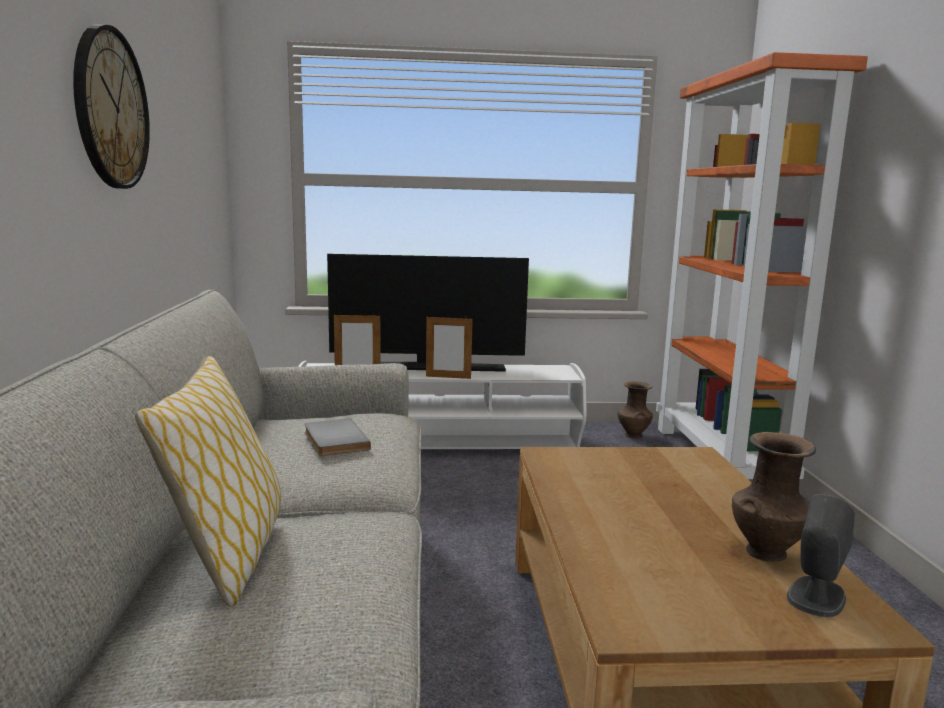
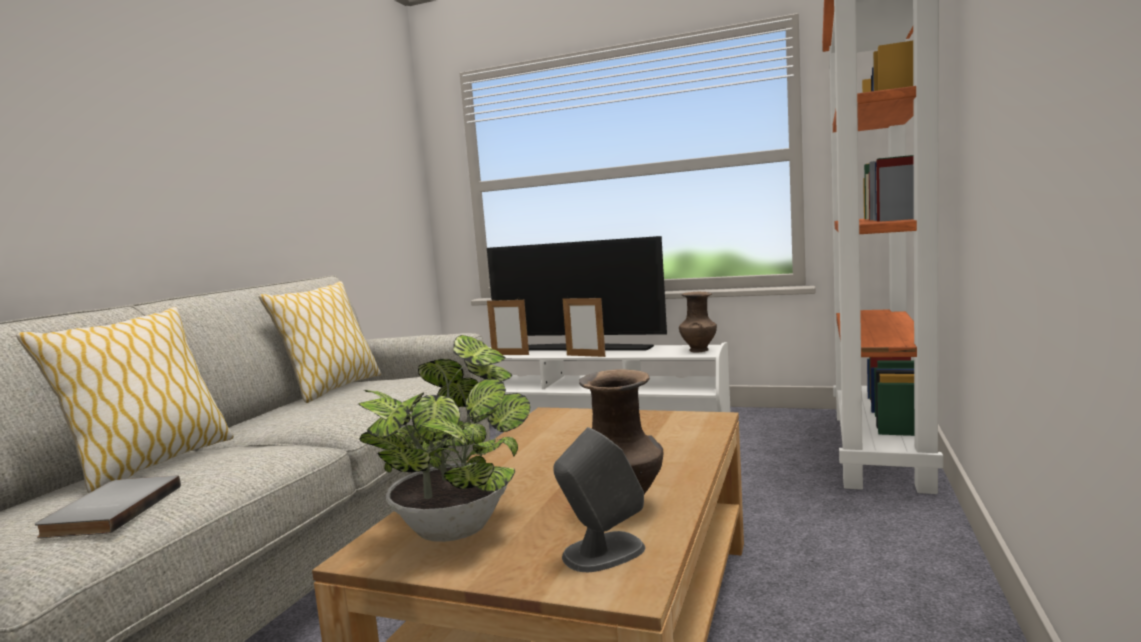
camera: 25 degrees right, 5 degrees down
(111, 109) = (234, 138): wall clock -> none
(267, 433) = (332, 389): none -> pillow
(333, 441) = (358, 393): grey book -> grey book (109, 511)
(633, 435) = (800, 421): brown vase -> brown vase (698, 350)
(657, 587) = (457, 525): none -> potted plant

